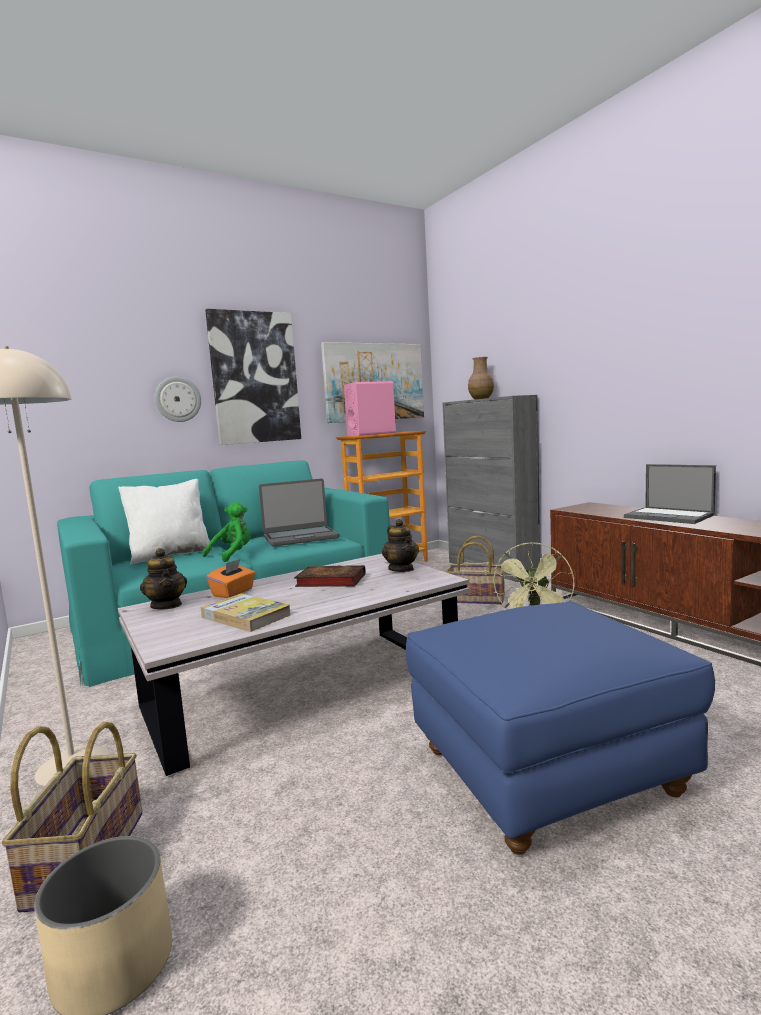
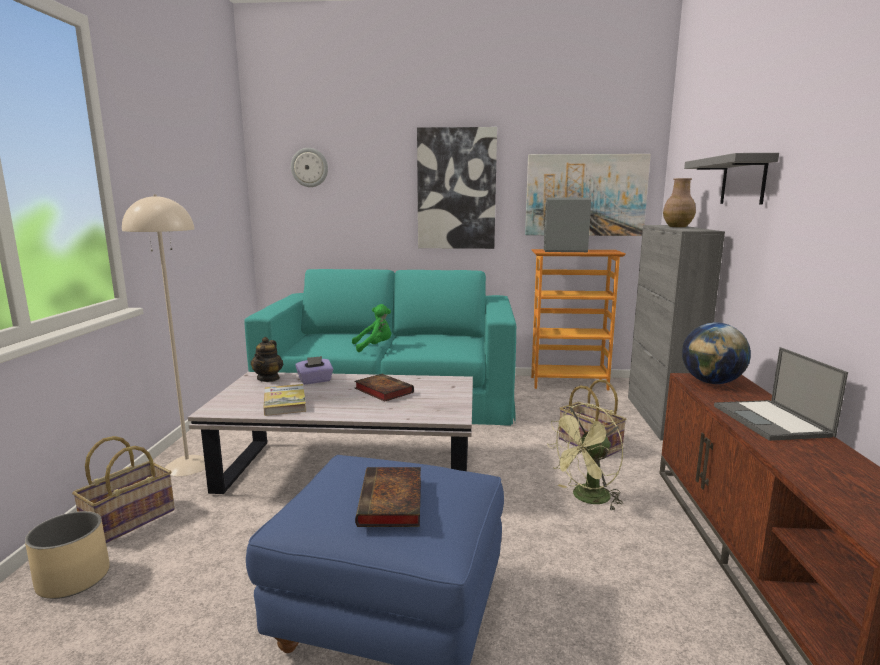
camera: 35 degrees right, 5 degrees up
(170, 555) = (340, 336): white pillow -> none
(178, 399) = (387, 206): wall clock -> wall clock (309, 167)
(233, 593) = (315, 381): orange tissue box -> purple tissue box
(300, 537) = (441, 343): laptop -> none
(371, 434) = (565, 250): pink speaker -> grey speaker
(401, 569) = (447, 397): teapot -> none
(548, 352) = (743, 181): none -> grey shelf
(574, 631) = (391, 503): none -> book
(587, 508) = (712, 382): none -> globe

